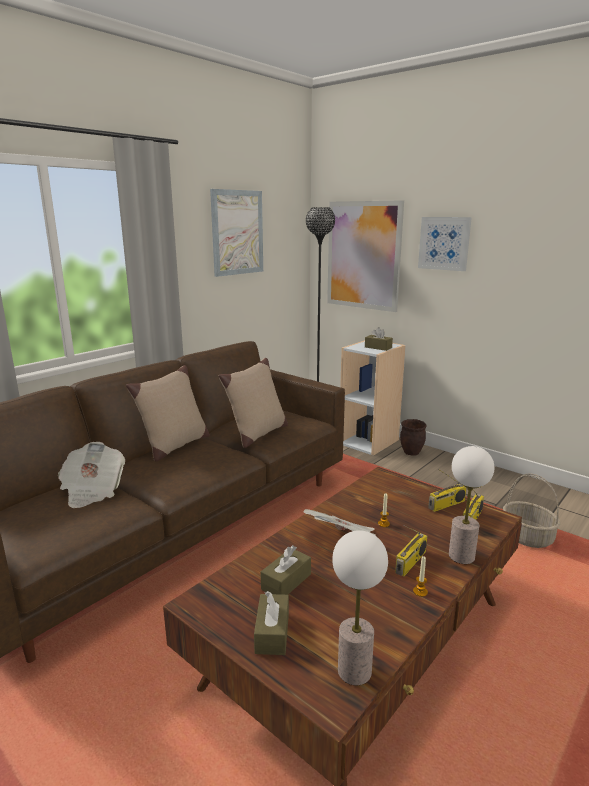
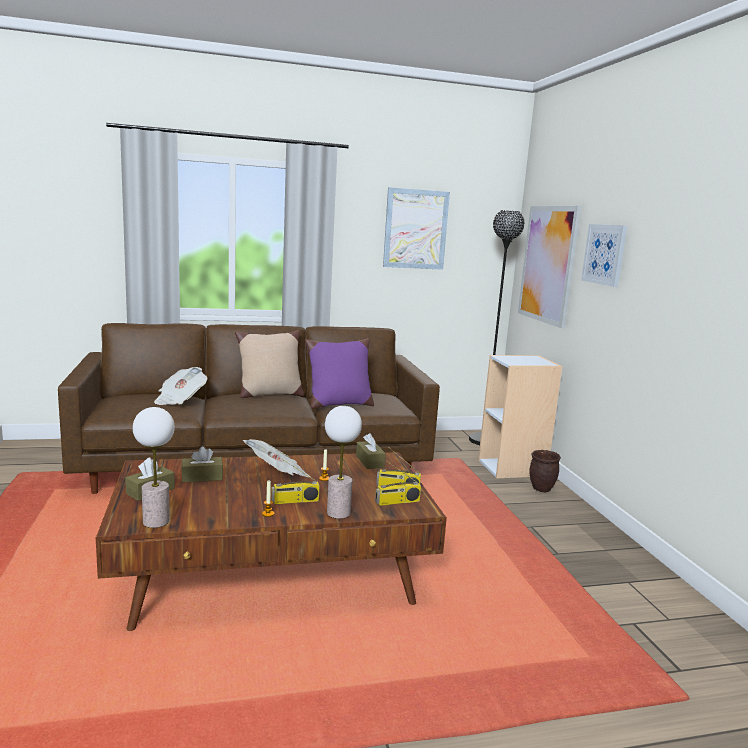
camera: 35 degrees right, 5 degrees down
(257, 434) = (338, 404): beige pillow -> purple pillow
(378, 347) = (525, 362): brown tissue box -> brown tissue box (370, 461)
(527, 537) = (541, 585): basket -> none

